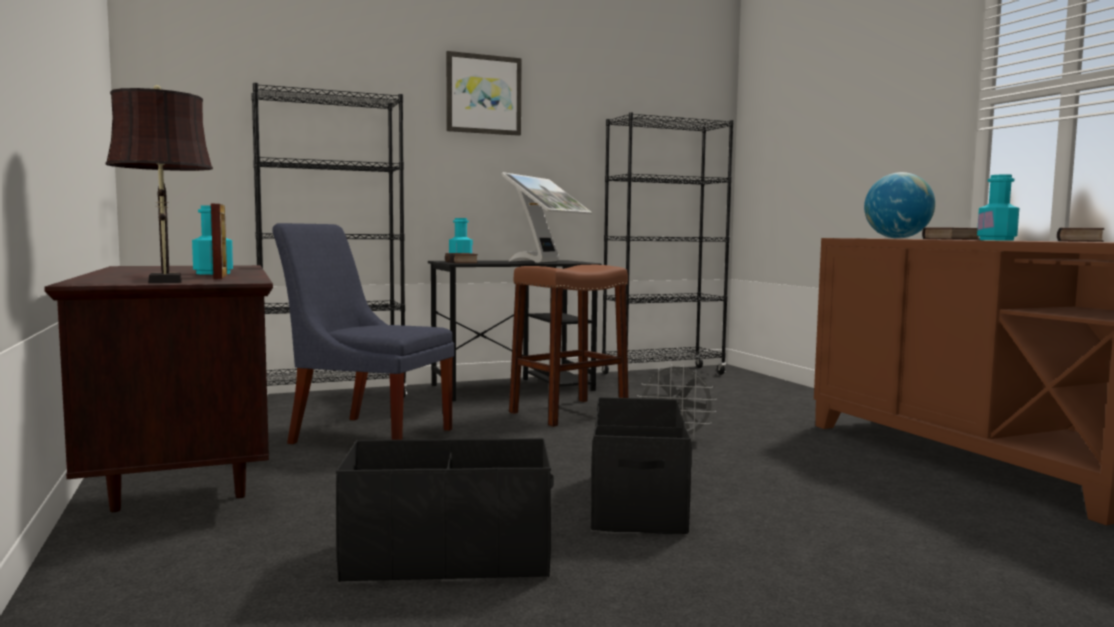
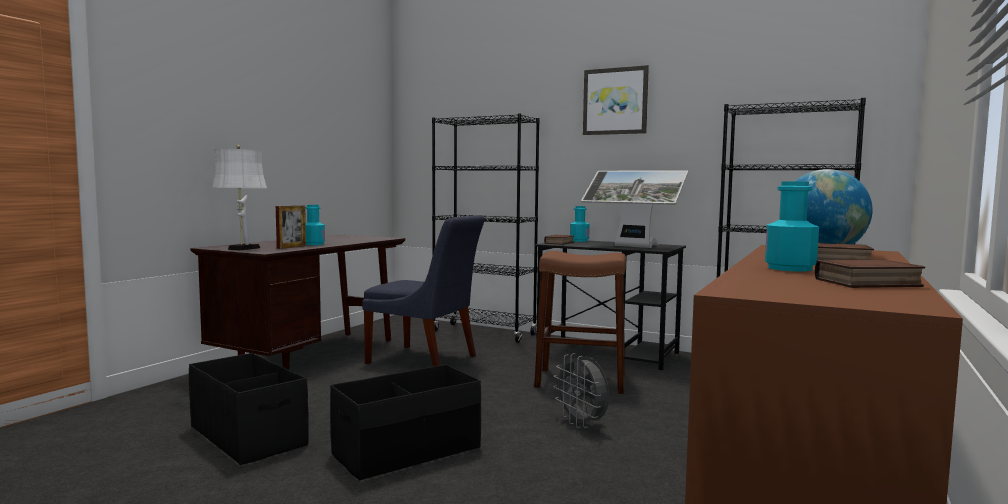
camera: 50 degrees right, 0 degrees up
(165, 281) = (241, 249): brown table lamp -> white table lamp
(367, 435) = (425, 360): blue chair -> blue chair turned 135 degrees clockwise
(546, 262) = (633, 246): monitor -> monitor turned 45 degrees clockwise

